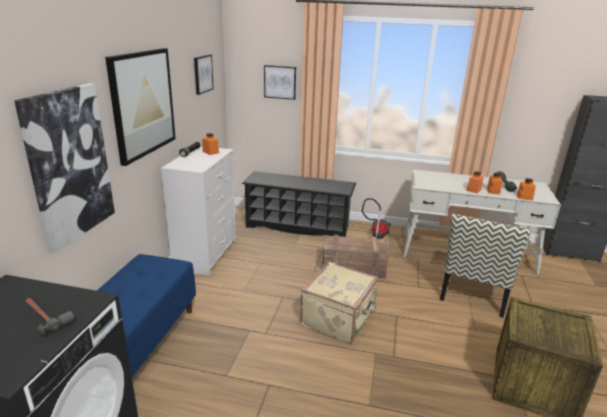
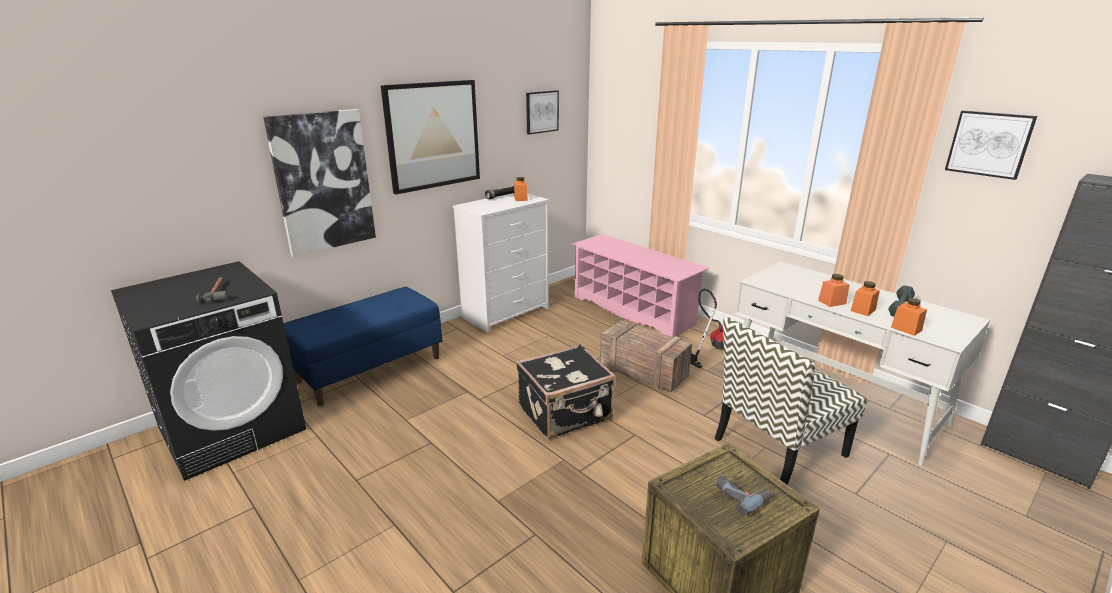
camera: 35 degrees right, 0 degrees up
(280, 82) = (640, 127): picture -> picture (989, 144)
(298, 226) = (633, 310): black shoe rack -> pink shoe rack
(339, 319) = (566, 413): beige suitcase -> black suitcase
(555, 326) = (741, 495): none -> power drill

